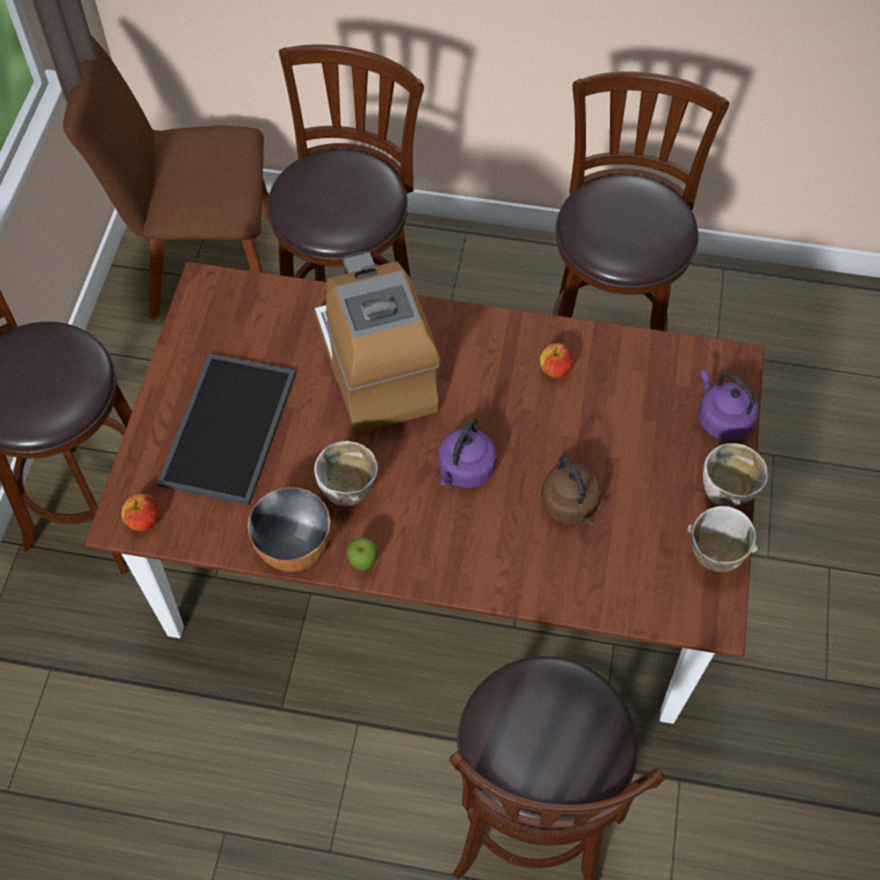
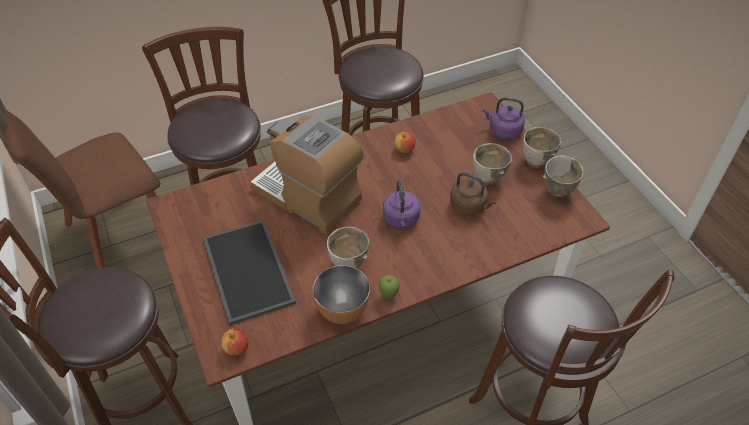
camera: 35 degrees left, 10 degrees down
(631, 482) = (488, 180): none -> bowl

